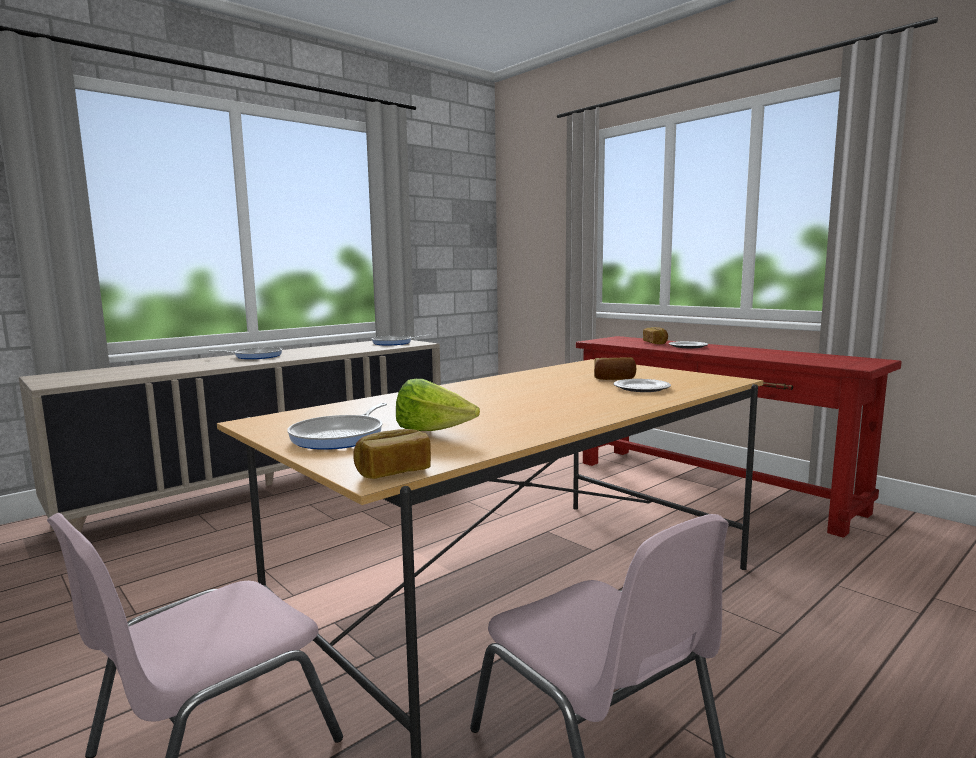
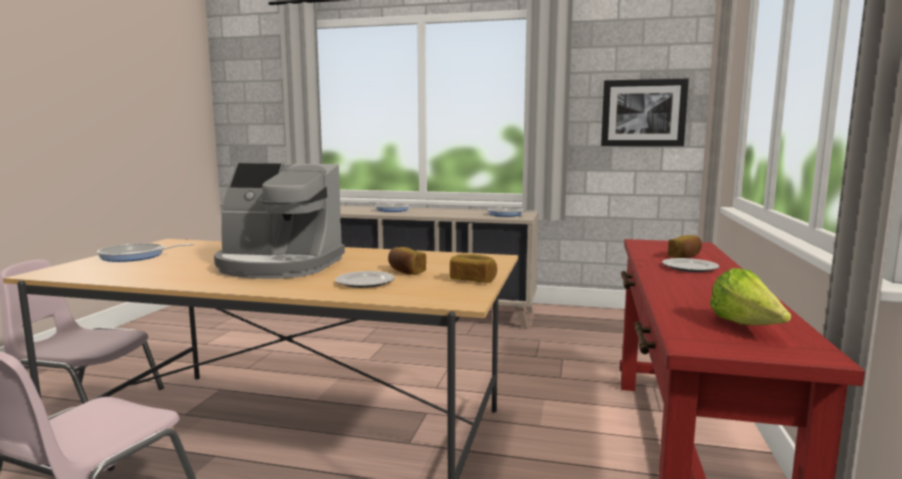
camera: 55 degrees right, 0 degrees up
(393, 471) = (50, 274): bread -> bread (473, 280)
(433, 432) = (152, 266): lettuce -> lettuce (746, 326)
(457, 238) = (643, 113): none -> picture
(526, 399) = (279, 265): none -> coffee machine

